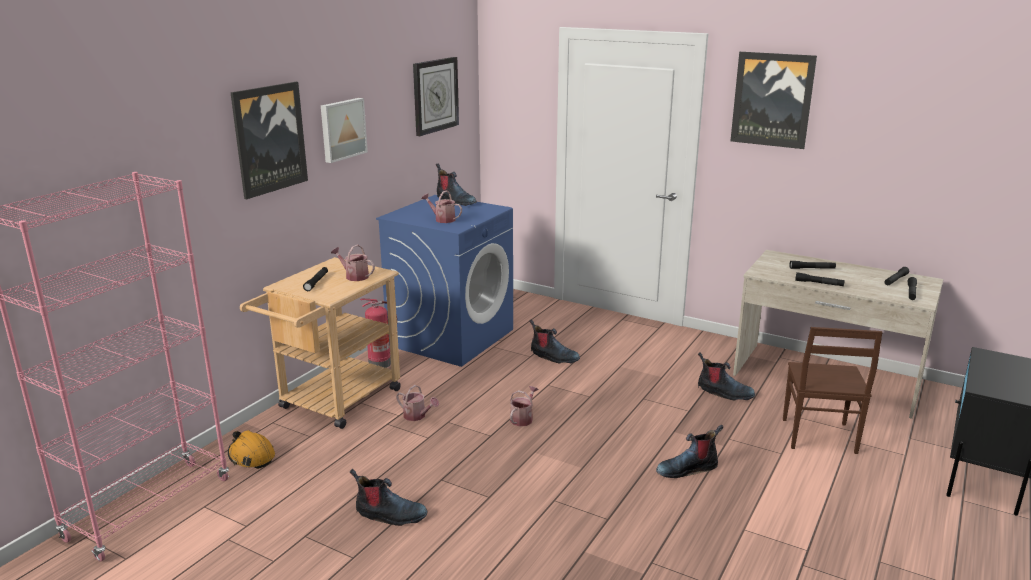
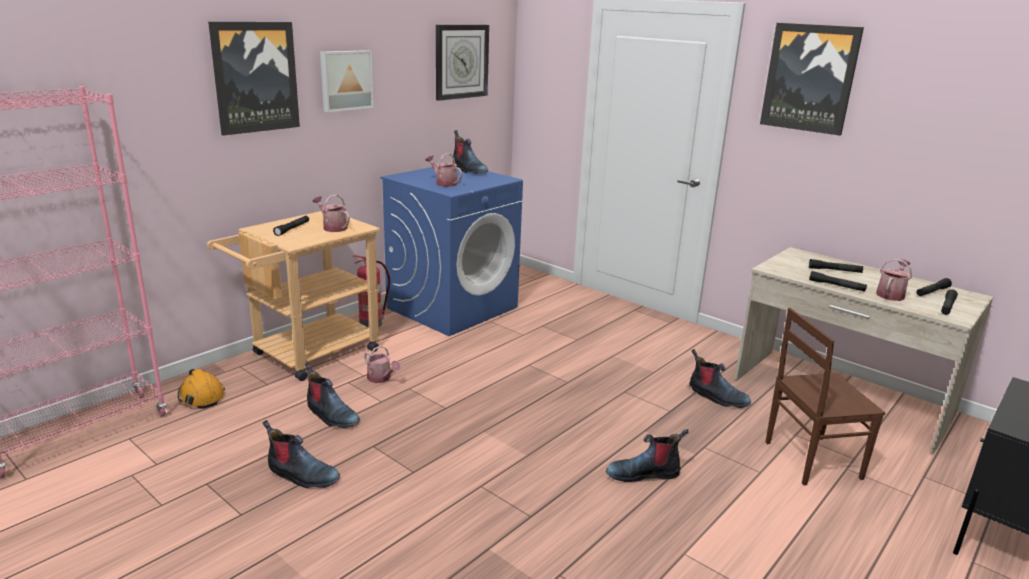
camera: 10 degrees right, 0 degrees up
(523, 418) = (487, 395): watering can -> watering can (891, 294)
(553, 357) = (546, 338): boot -> boot (331, 415)
(817, 436) = (810, 459): brown chair -> brown chair turned 60 degrees clockwise

